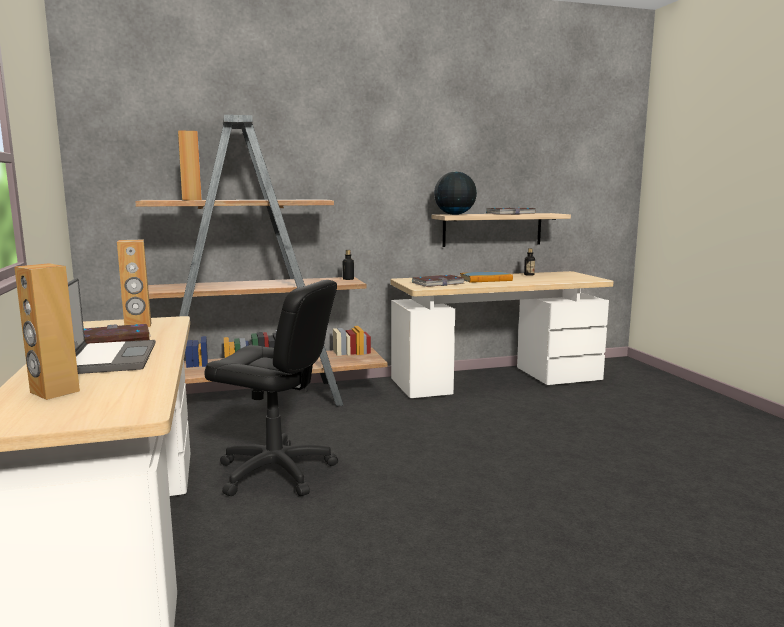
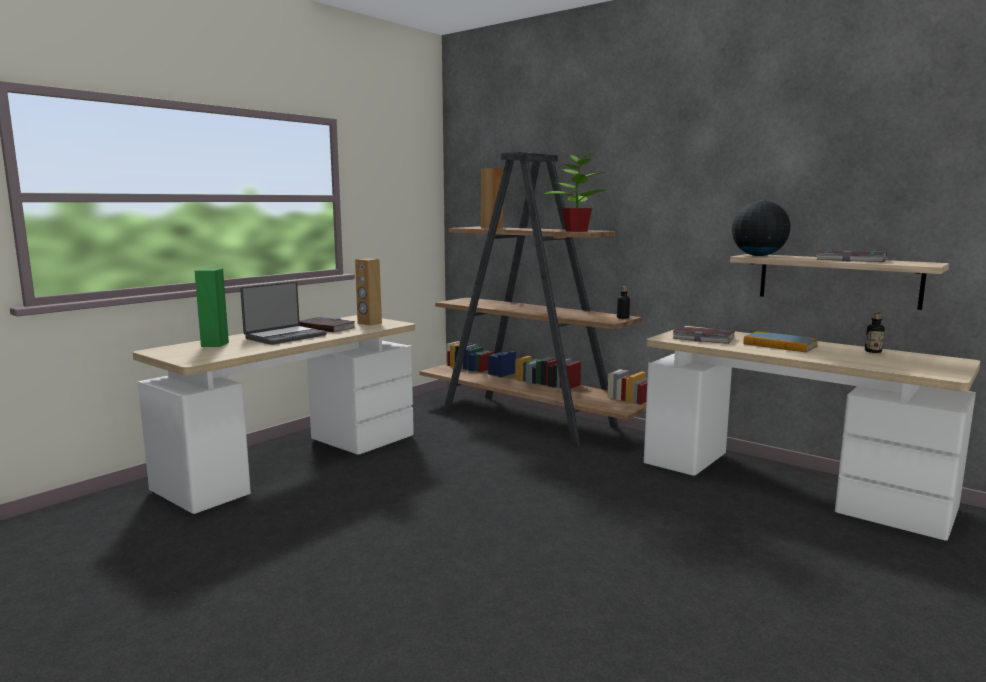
camera: 55 degrees right, 0 degrees up
(54, 392) = (214, 344): brown speaker -> green speaker
(276, 472) = (424, 467): black office chair -> none
(306, 199) = (575, 231): none -> potted plant

